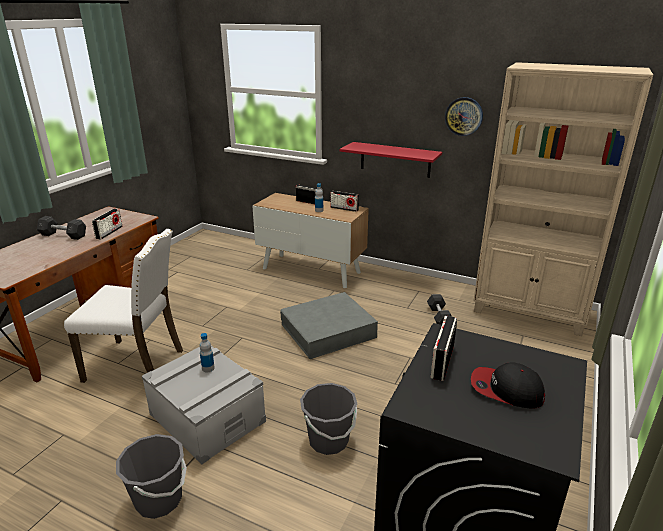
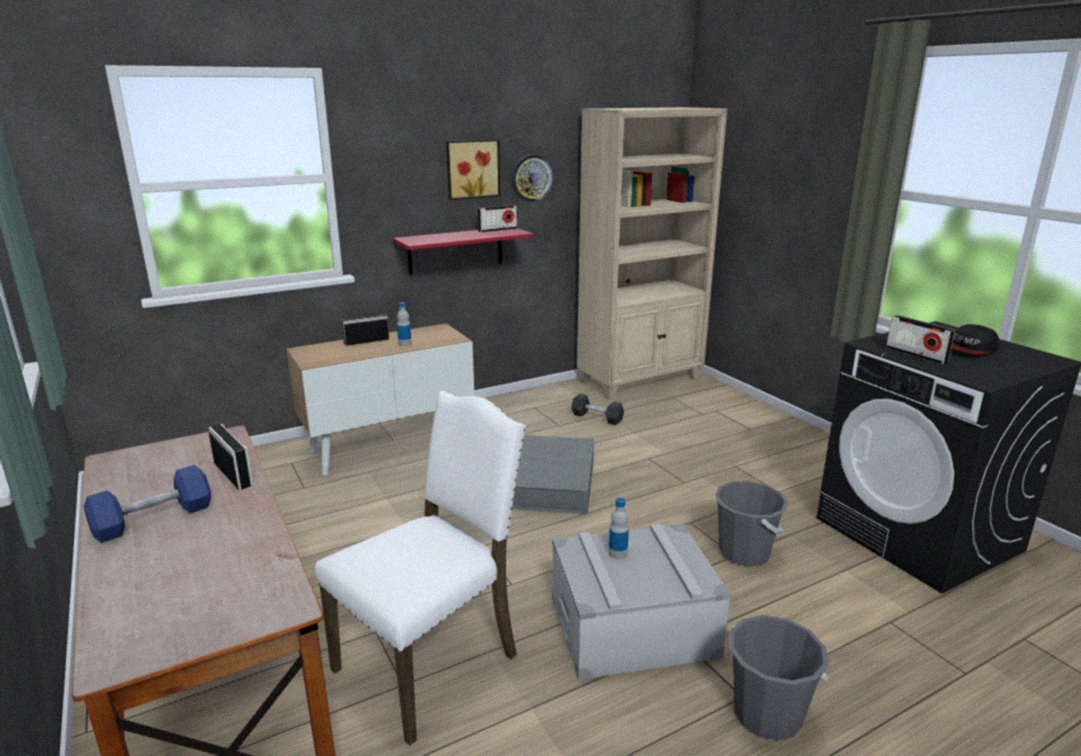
camera: 55 degrees left, 5 degrees down
(63, 235) = (153, 519): grey dumbbell -> blue dumbbell
(344, 208) = (426, 332): radio -> radio (497, 230)
(414, 102) = (472, 169): none -> picture

